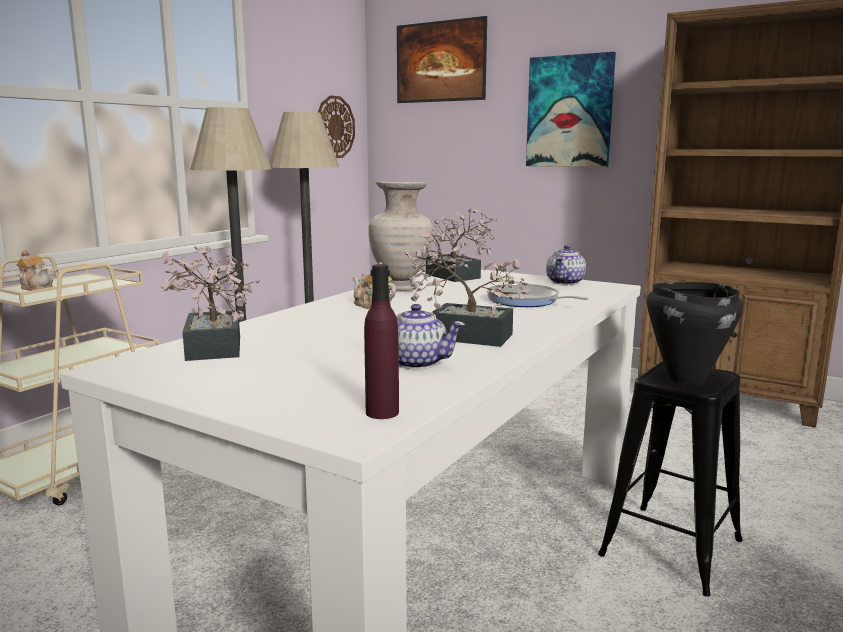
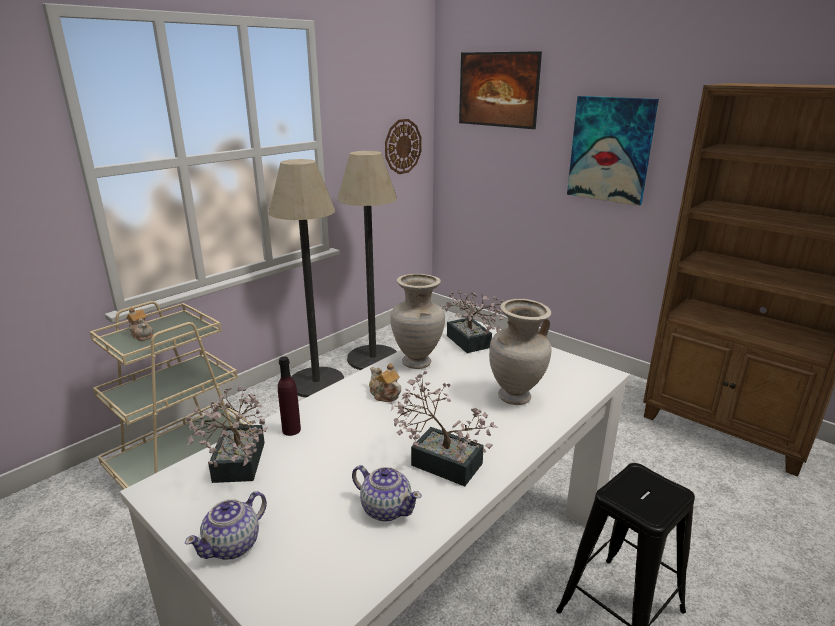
camera: 10 degrees right, 10 degrees up
(382, 412) = (332, 597): purple bottle -> purple bottle (291, 430)
(526, 301) = (515, 398): frying pan -> beige vase
(565, 282) = (563, 362): teapot -> teapot (233, 545)
(685, 379) = (640, 497): black cooking pot -> none

